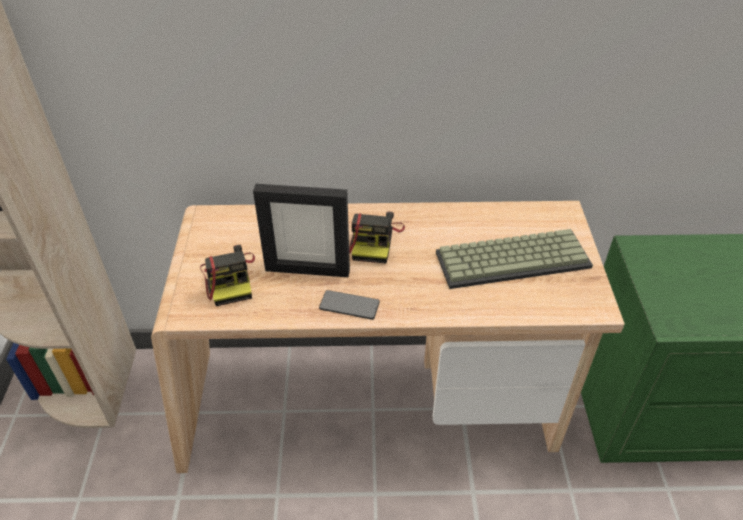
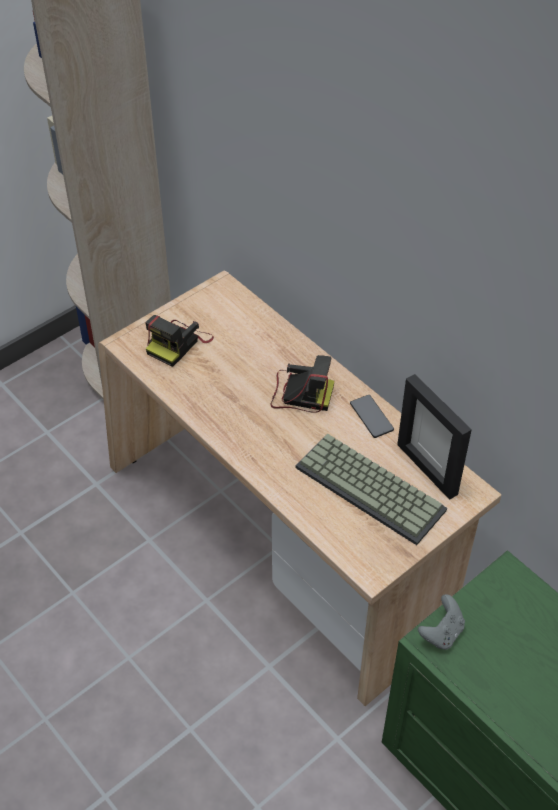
camera: 50 degrees right, 5 degrees up
(307, 269) = (231, 376): picture frame -> picture frame (428, 468)
(349, 306) = (219, 422): phone -> phone (371, 417)
(375, 241) = (300, 393): camera -> camera turned 135 degrees counterclockwise
(667, 313) = (441, 633): none -> grey game controller

